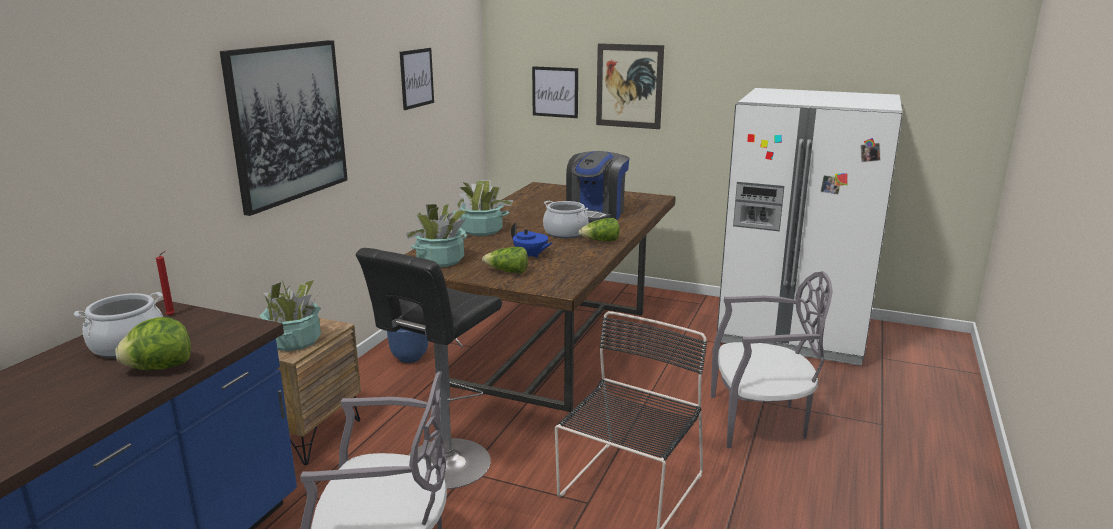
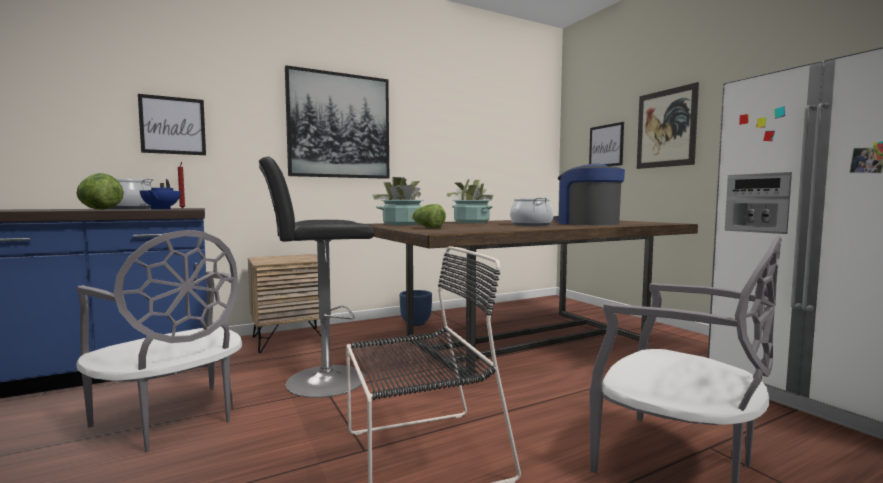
camera: 40 degrees right, 15 degrees down
(294, 341) = (281, 260): potted plant -> none
(416, 78) = (477, 126): picture -> picture (173, 125)
(530, 255) = (469, 226): blue teapot -> blue teapot (160, 209)
(596, 214) = (587, 223): coffee machine -> coffee machine turned 90 degrees clockwise
(600, 241) = (549, 227): lettuce -> none

